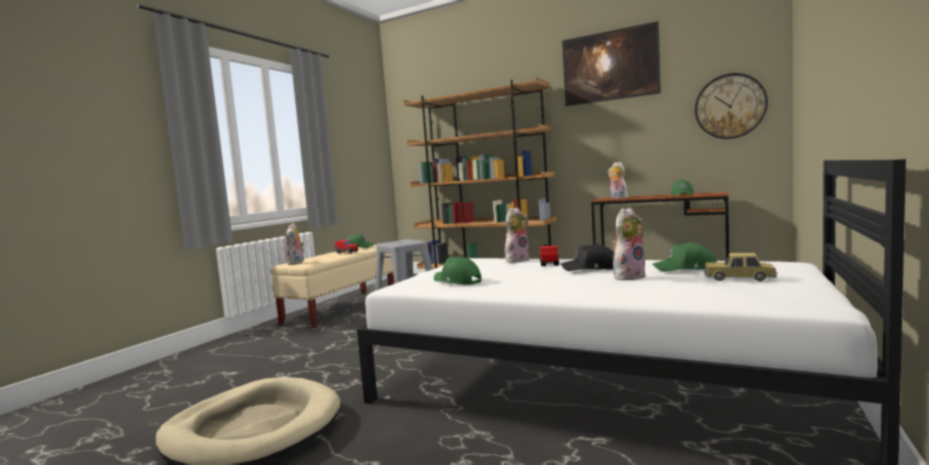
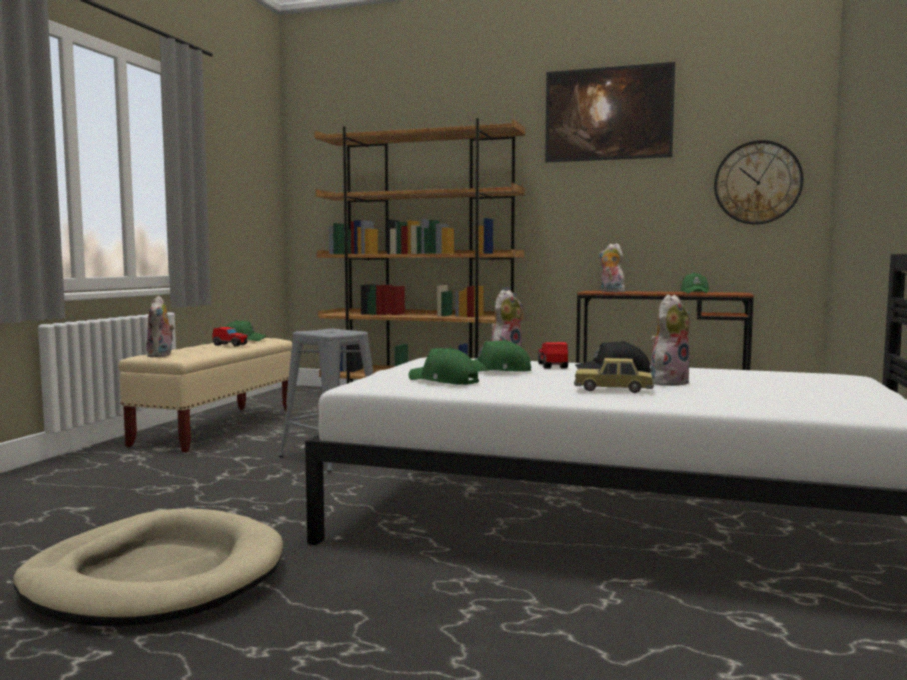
camera: 10 degrees left, 0 degrees up
(686, 269) = (731, 377): green cap -> green cap (497, 371)
(739, 278) = (801, 388): toy car -> toy car (613, 389)

